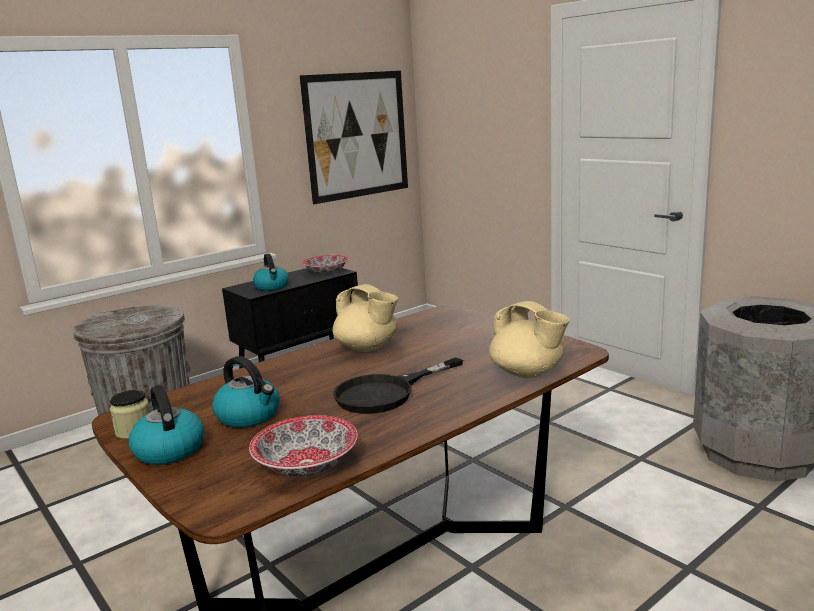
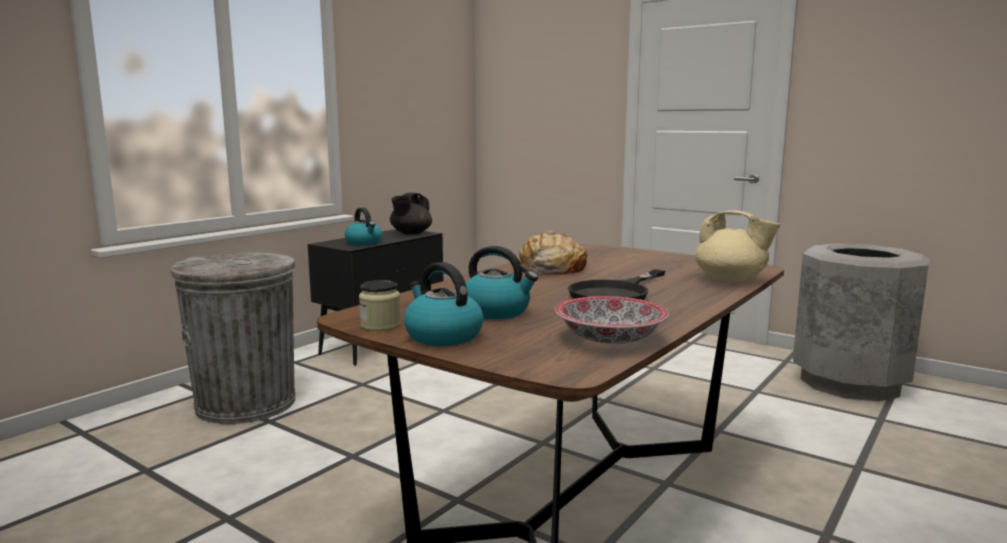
camera: 15 degrees left, 5 degrees down
(326, 272) = (410, 233): bowl -> black teapot
(357, 135) = (427, 105): picture -> none
(368, 348) = (551, 268): beige teapot -> bread

